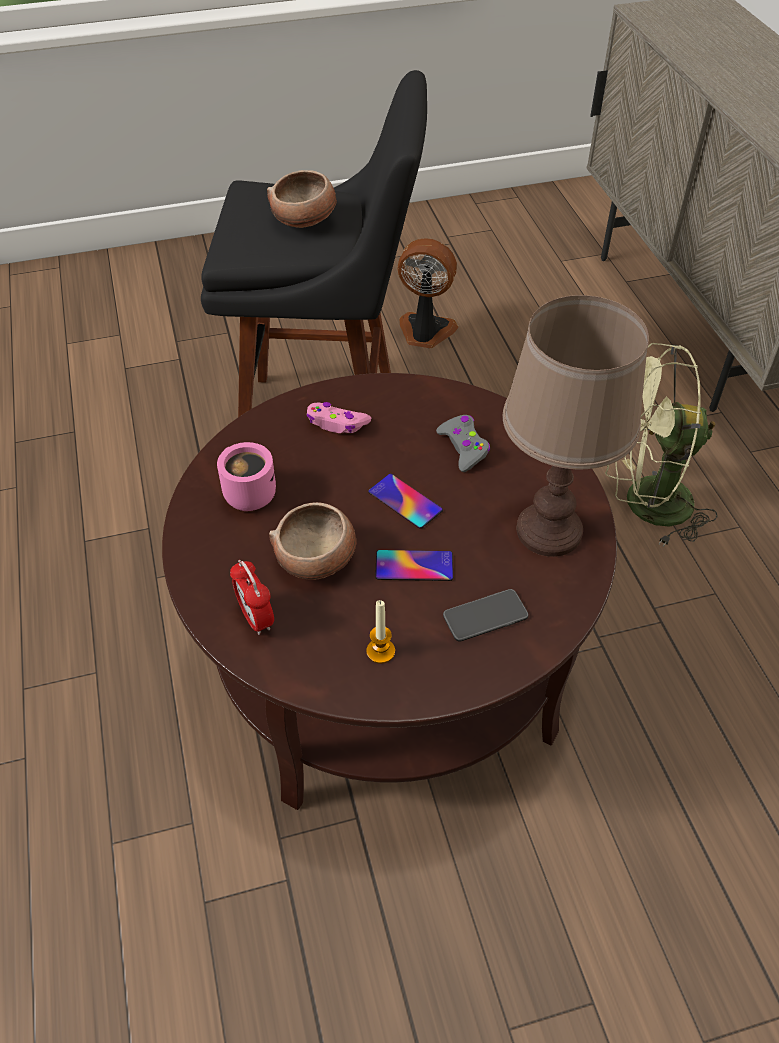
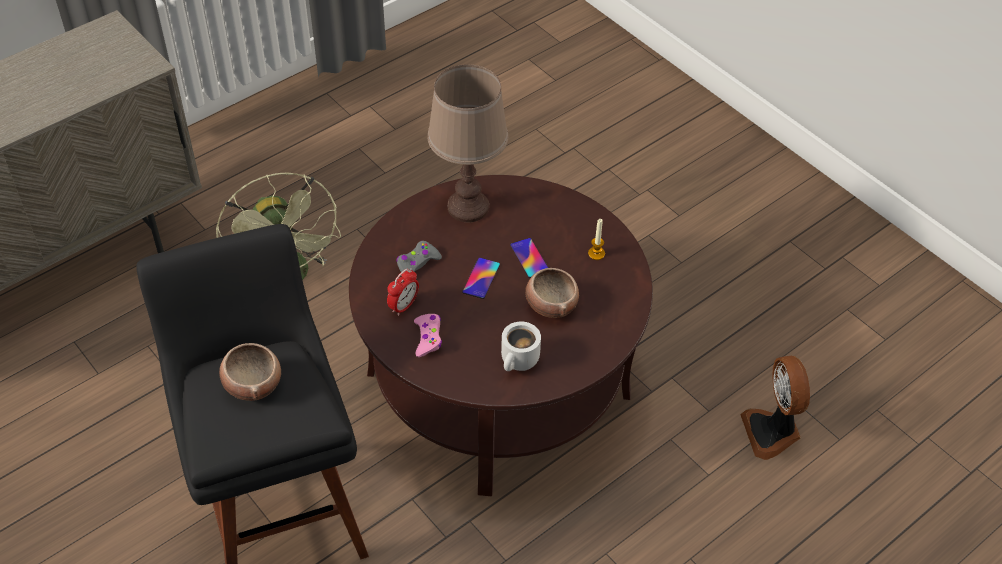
camera: 115 degrees left, 0 degrees up
(245, 493) = (520, 361): pink mug -> white mug
(256, 618) = (610, 315): alarm clock -> alarm clock (403, 306)
(425, 332) = (113, 484): fan -> fan (772, 432)
(485, 616) = (546, 218): phone -> none

